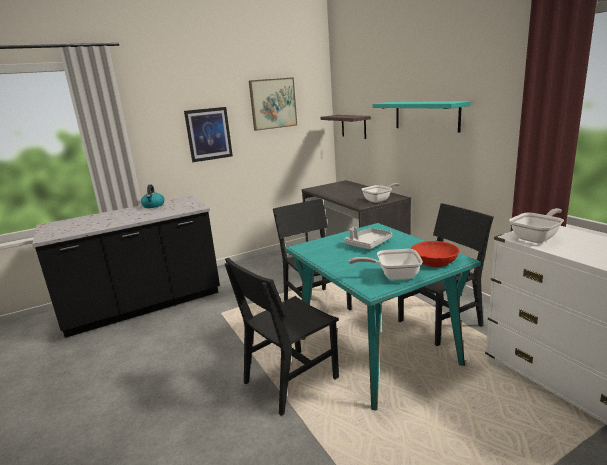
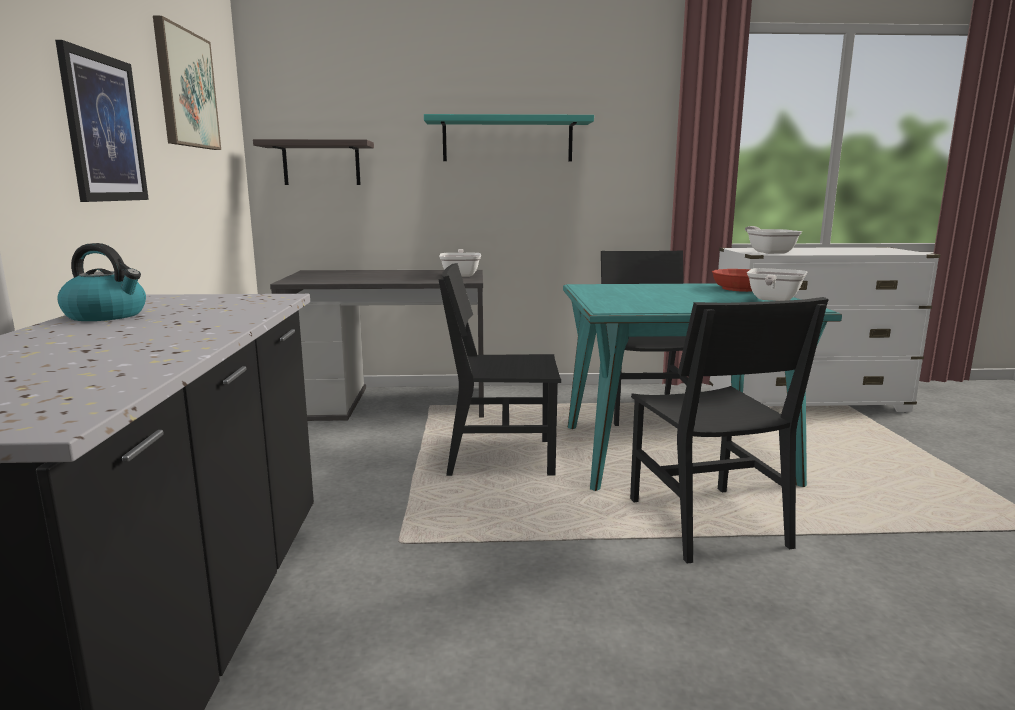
camera: 65 degrees left, 5 degrees down
(368, 244) = (647, 293): grey tray -> none

